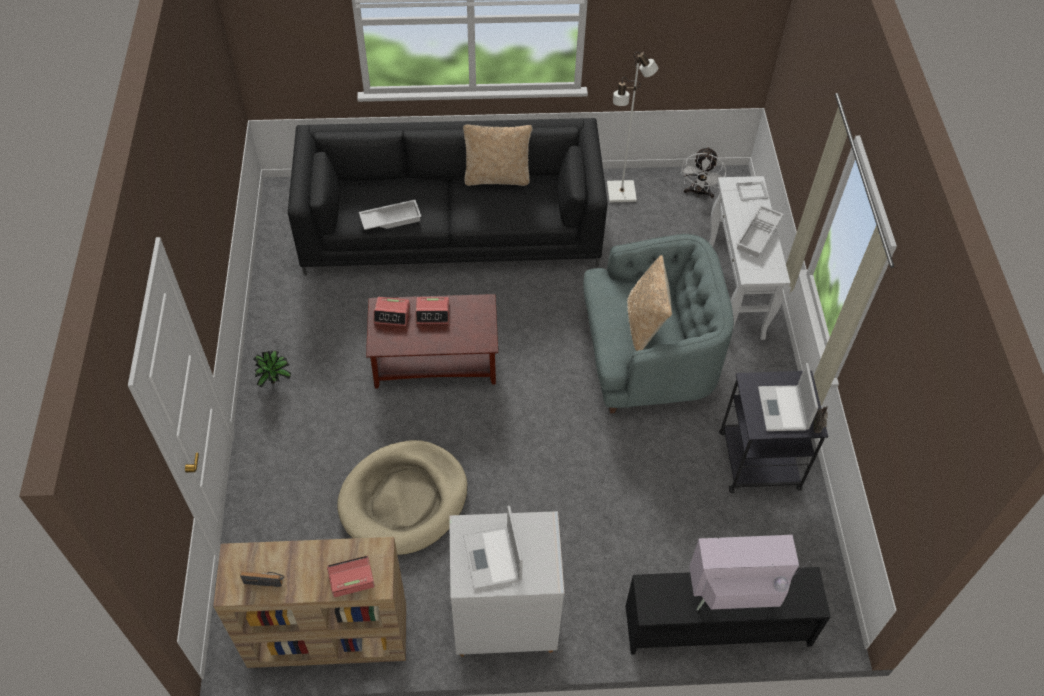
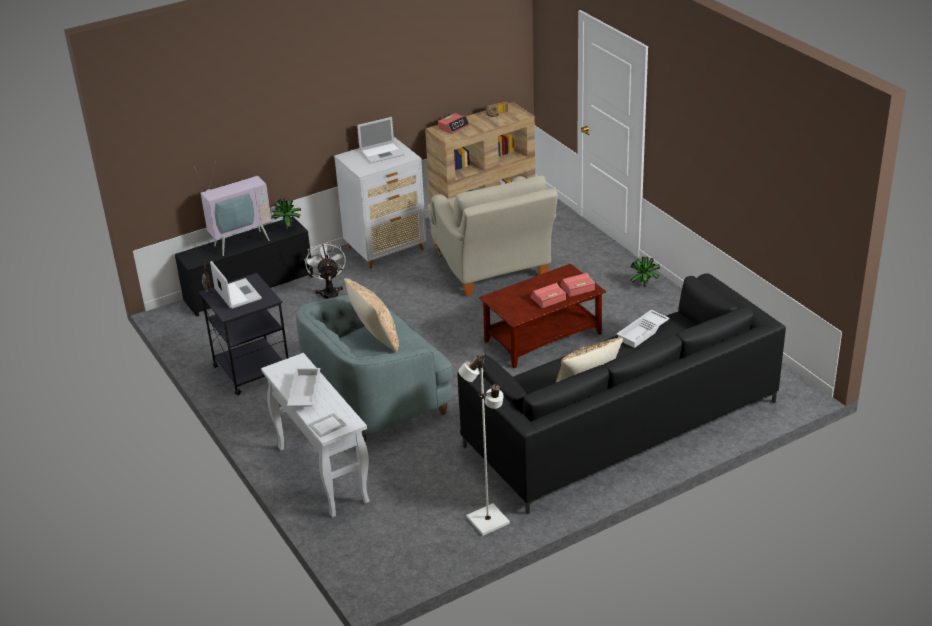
camera: 155 degrees right, 20 degrees down
(404, 500) = (493, 269): beige dog bed -> beige armchair
(492, 559) = (382, 153): laptop -> laptop turned 105 degrees clockwise
(656, 593) = (288, 229): none -> potted plant
(699, 192) = (406, 553): white fan -> white fan (329, 292)

